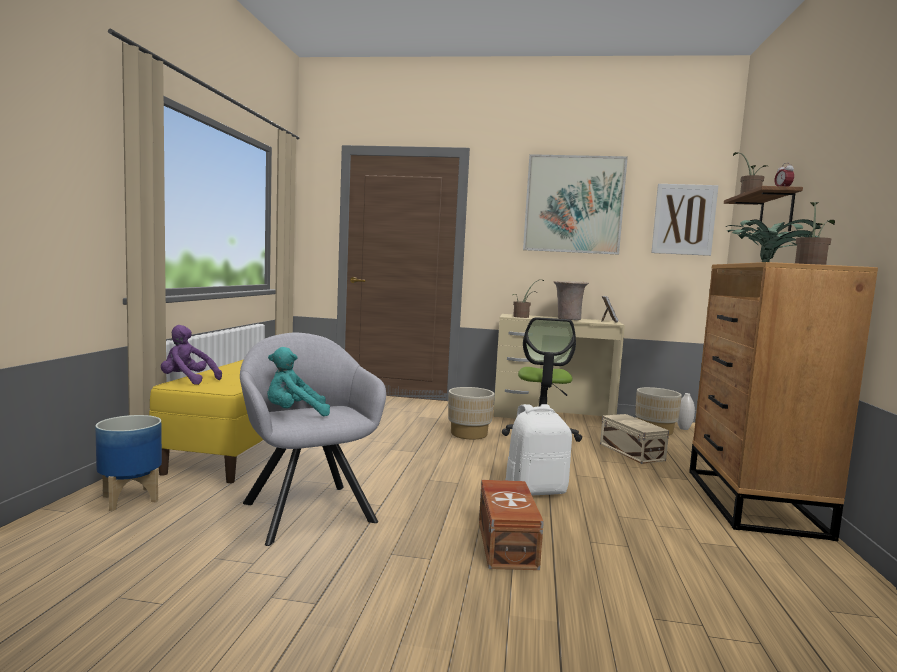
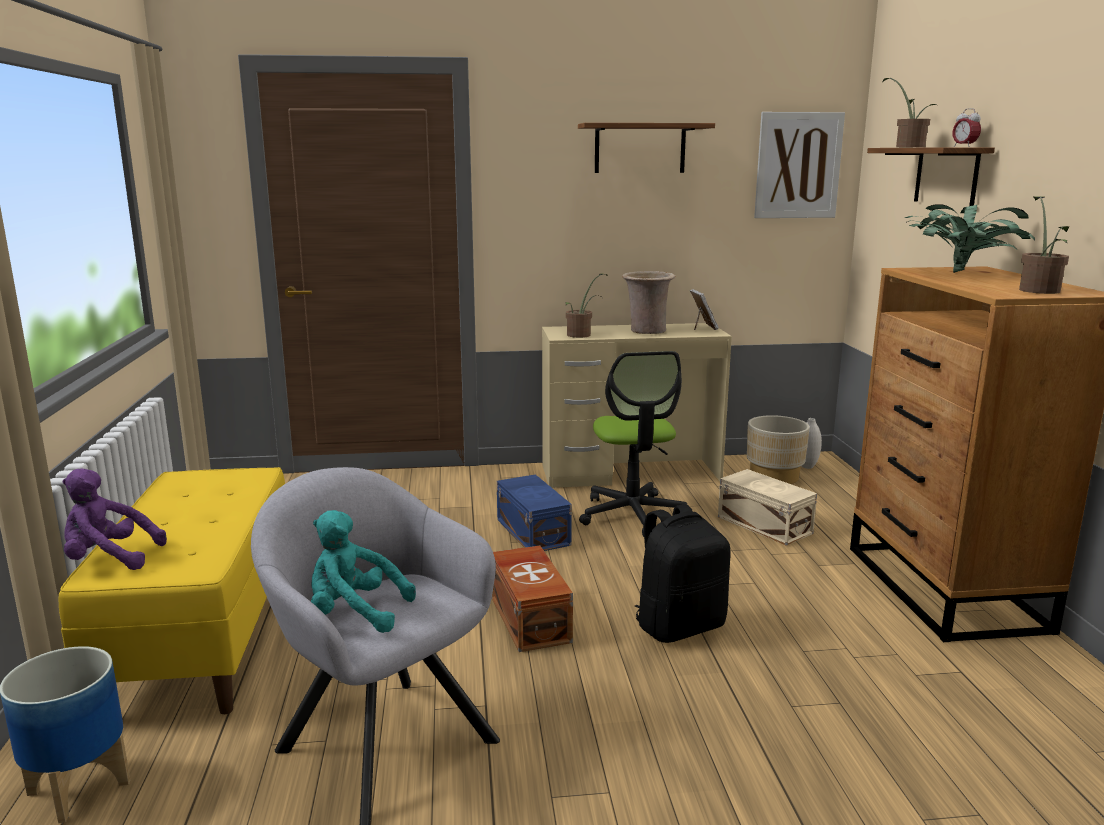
camera: 15 degrees left, 10 degrees up
(294, 414) = (355, 613): turquoise plush toy -> turquoise plush toy turned 45 degrees clockwise
(469, 434) = (533, 531): beige planter -> blue storage box
(508, 543) = (693, 735): brown storage box -> brown storage box (531, 618)
(536, 490) = (679, 626): white backpack -> black backpack
(573, 204) = (640, 148): picture -> shelf

